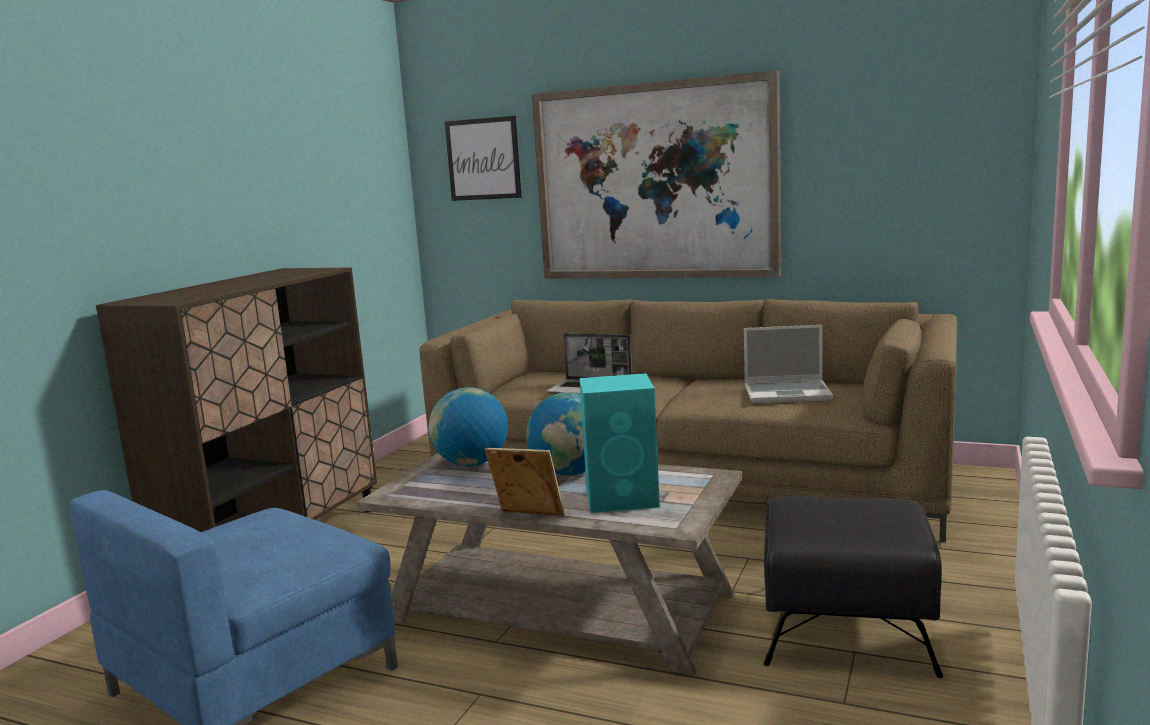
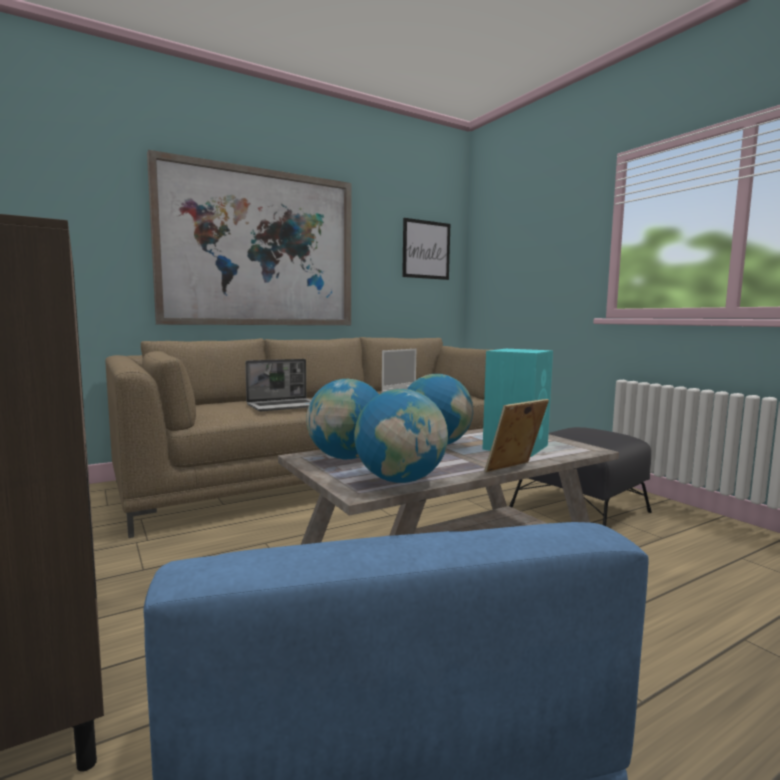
camera: 55 degrees left, 5 degrees down
(433, 495) = (400, 480): none -> globe
(483, 159) = (78, 202): picture -> picture (426, 250)

